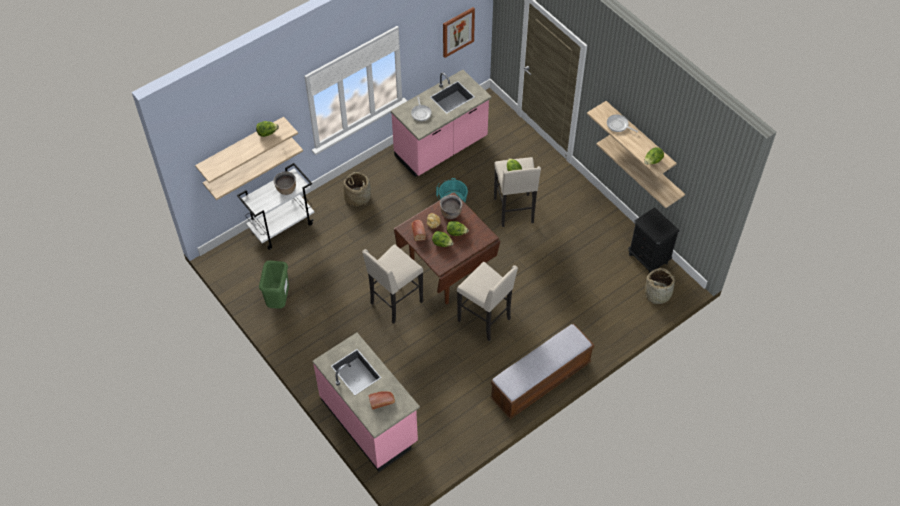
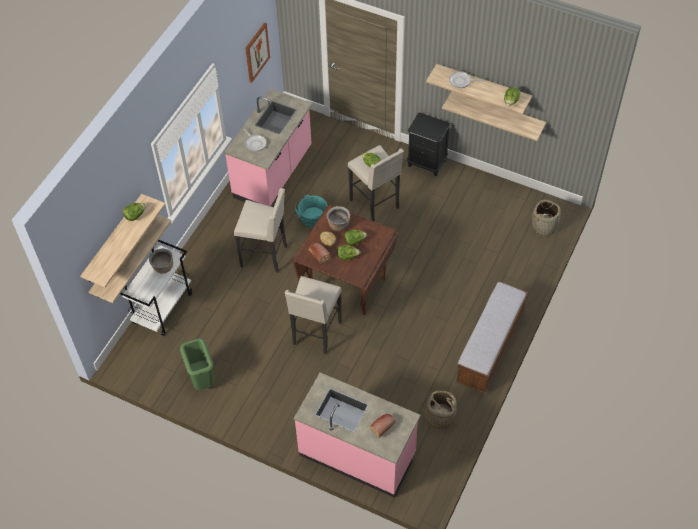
camera: 25 degrees left, 0 degrees up
(357, 197) = (220, 250): basket -> basket (439, 416)
(485, 320) = (408, 314): beige stool -> beige stool (265, 256)
(648, 258) = (517, 198): black nightstand -> black nightstand (426, 163)

